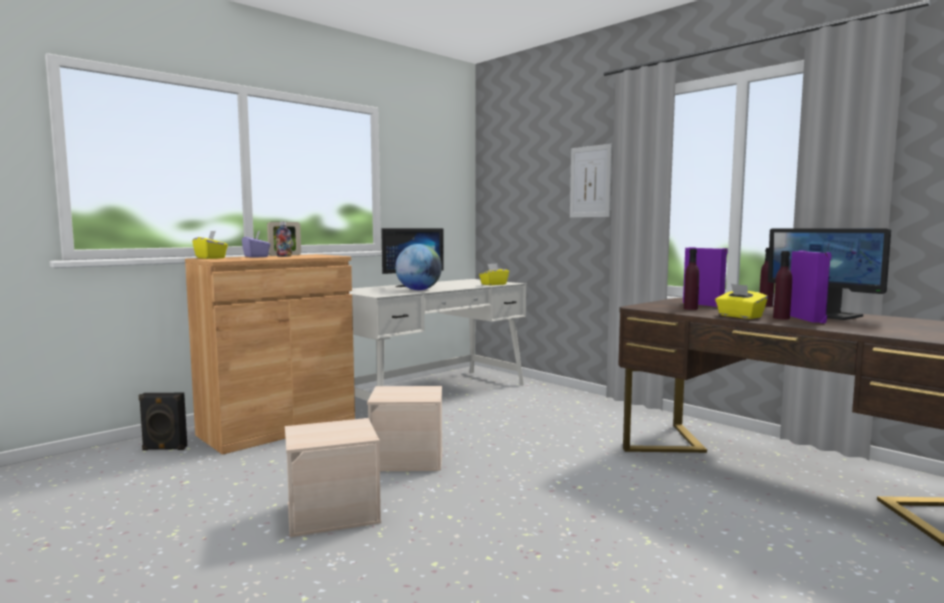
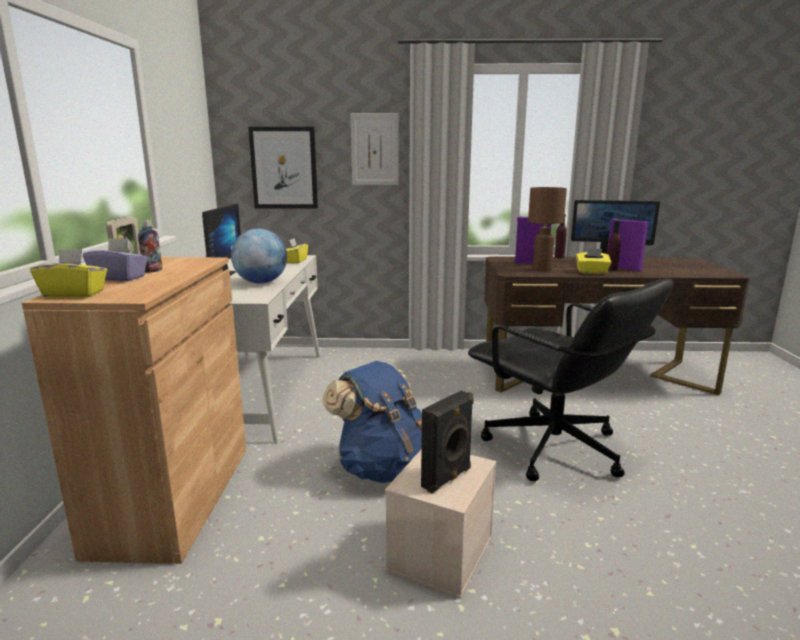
camera: 45 degrees left, 10 degrees up
(164, 448) = (71, 603): black speaker -> black speaker (447, 478)
(408, 459) = (383, 468): beige storage box -> blue backpack
(520, 203) = (284, 168): none -> picture
(569, 504) = (554, 449): none -> black office chair
(690, 308) = (542, 269): purple bottle -> brown table lamp

